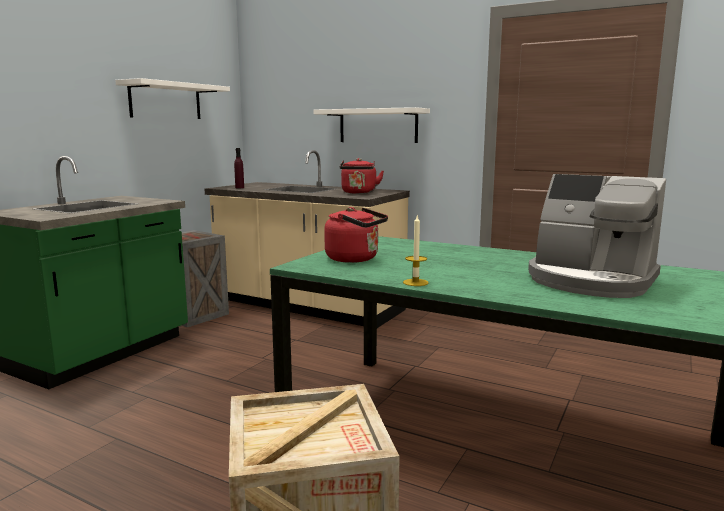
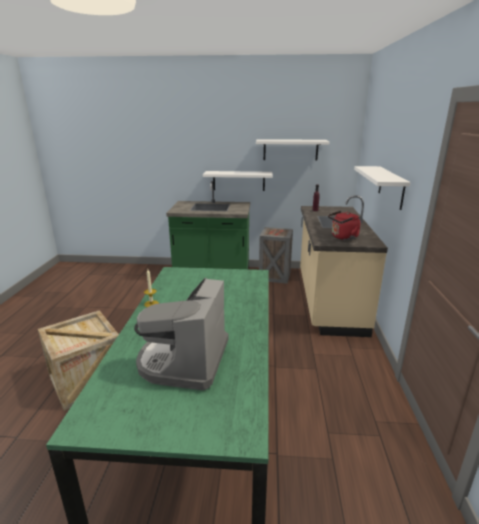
camera: 65 degrees right, 10 degrees up
(94, 157) = (238, 181): none -> white shelf
(355, 259) = (196, 280): red kettle -> none

